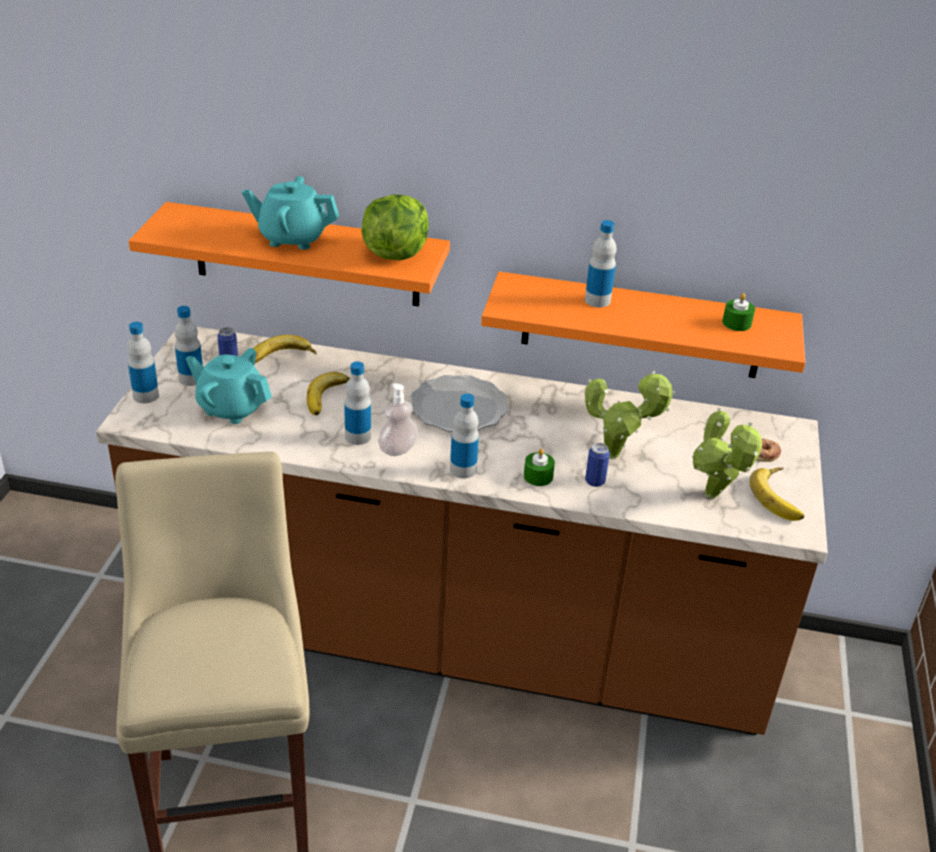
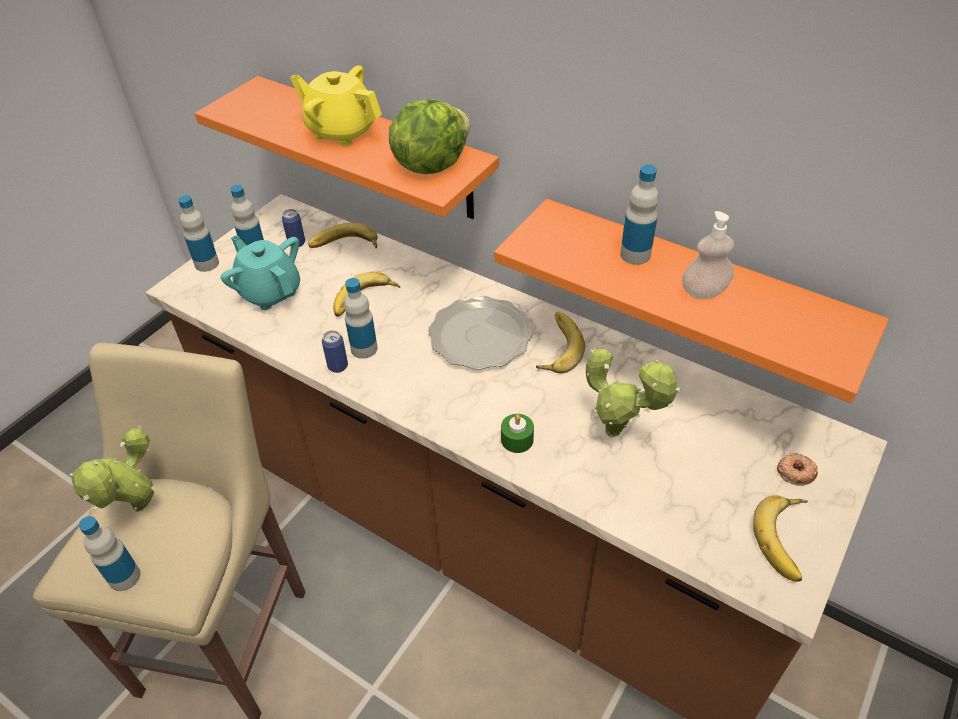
camera: 25 degrees right, 10 degrees up
(292, 238) = (341, 131): turquoise teapot -> yellow teapot
(398, 449) = (393, 372): soap dispenser -> soap dispenser (704, 291)
(463, 470) = (444, 412): bottle -> bottle (124, 577)
(529, 404) = (555, 347): none -> banana
(595, 481) = (575, 461): can -> can (338, 366)
(714, 497) = (703, 518): potted plant -> potted plant (138, 510)
(736, 323) = (792, 317): green candle -> none

